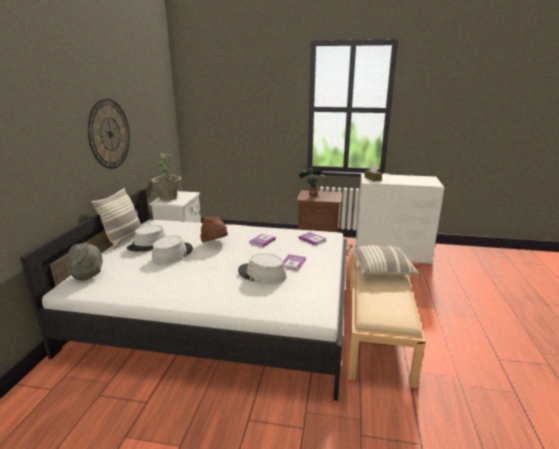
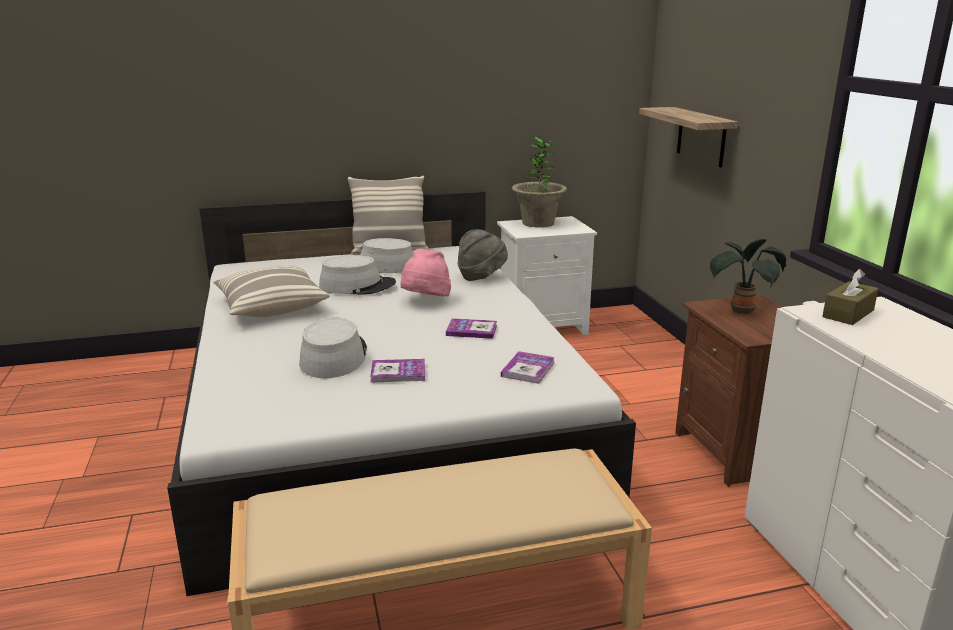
camera: 65 degrees right, 0 degrees up
(87, 274) = (268, 264): grey hat -> grey hat (481, 277)
(110, 134) = (420, 85): wall clock -> none
(215, 243) = (425, 301): brown hat -> pink hat
(227, 138) = (701, 136): none -> shelf
(380, 269) = (499, 490): pillow -> pillow (271, 307)

